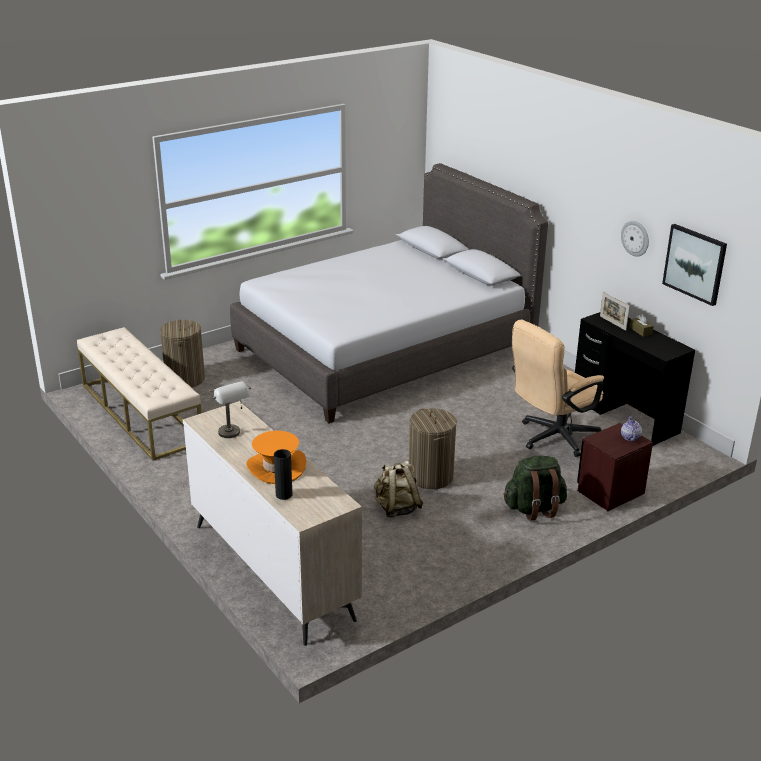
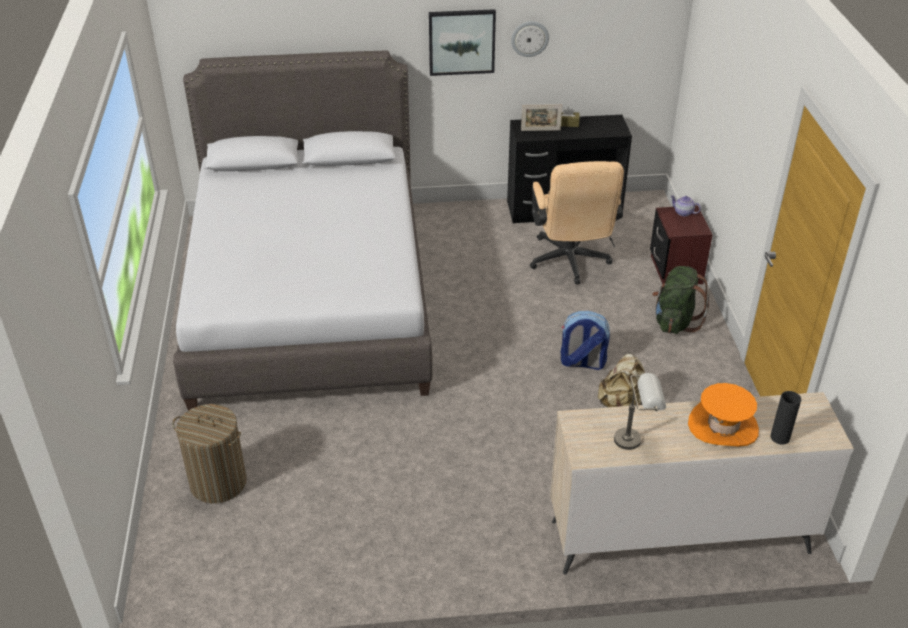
camera: 60 degrees left, 10 degrees up
(140, 413) = (266, 552): beige bench -> none
(430, 476) = (582, 362): laundry basket -> backpack
(695, 264) = (608, 36): picture -> picture (461, 42)

